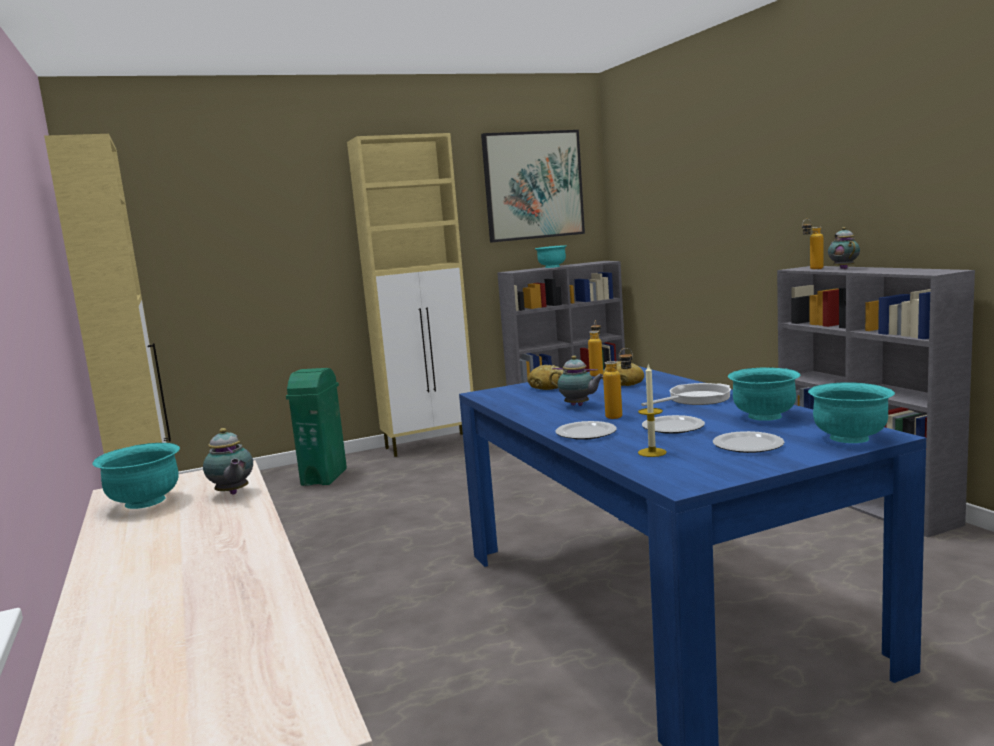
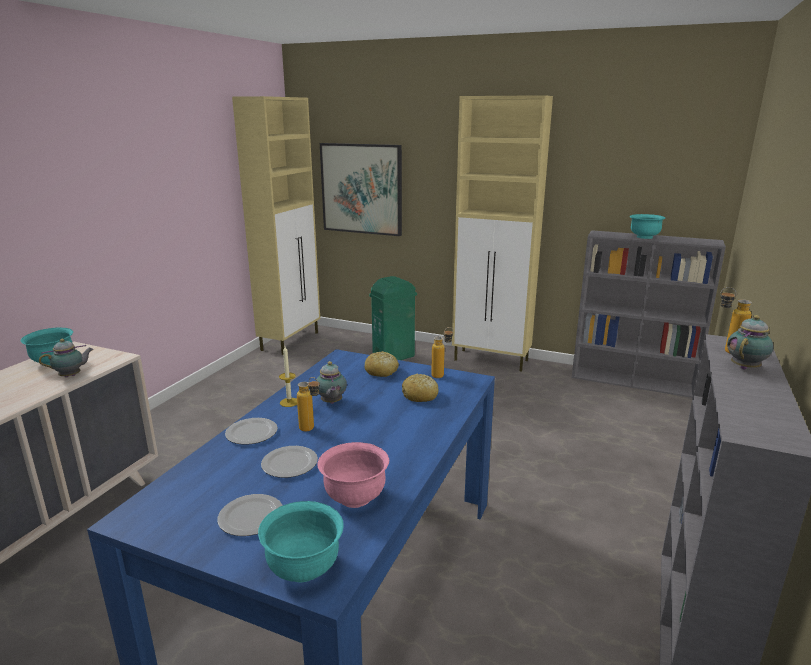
camera: 45 degrees right, 10 degrees up
(232, 493) = (72, 376): teapot -> teapot turned 135 degrees counterclockwise
(533, 185) = (653, 149): picture -> picture (361, 189)
(652, 452) = (210, 478): candle -> candle (289, 402)
(695, 399) = (391, 445): frying pan -> none
(764, 416) = (354, 497): turquoise bowl -> pink bowl

